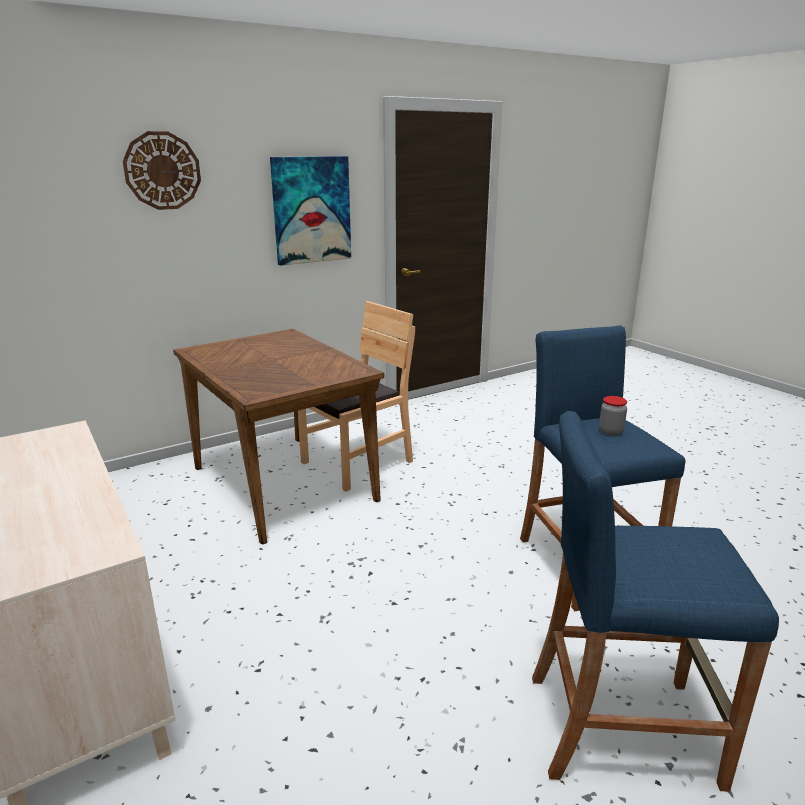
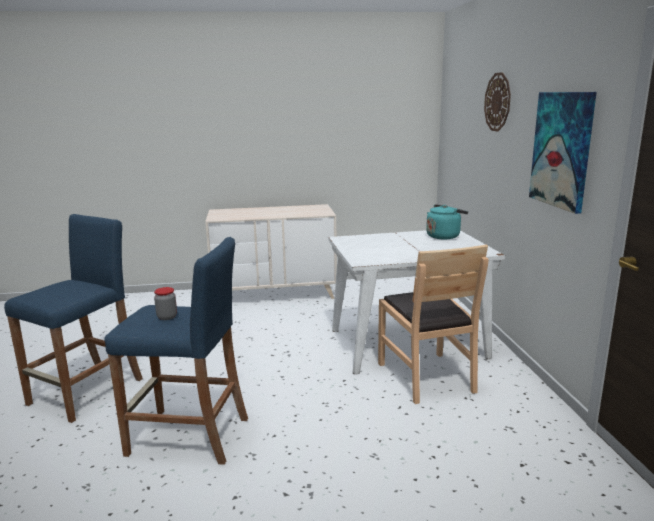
camera: 115 degrees right, 5 degrees down
(222, 350) = (444, 236): none -> turquoise kettle
(282, 483) = (408, 343): brown dining table -> white dining table

